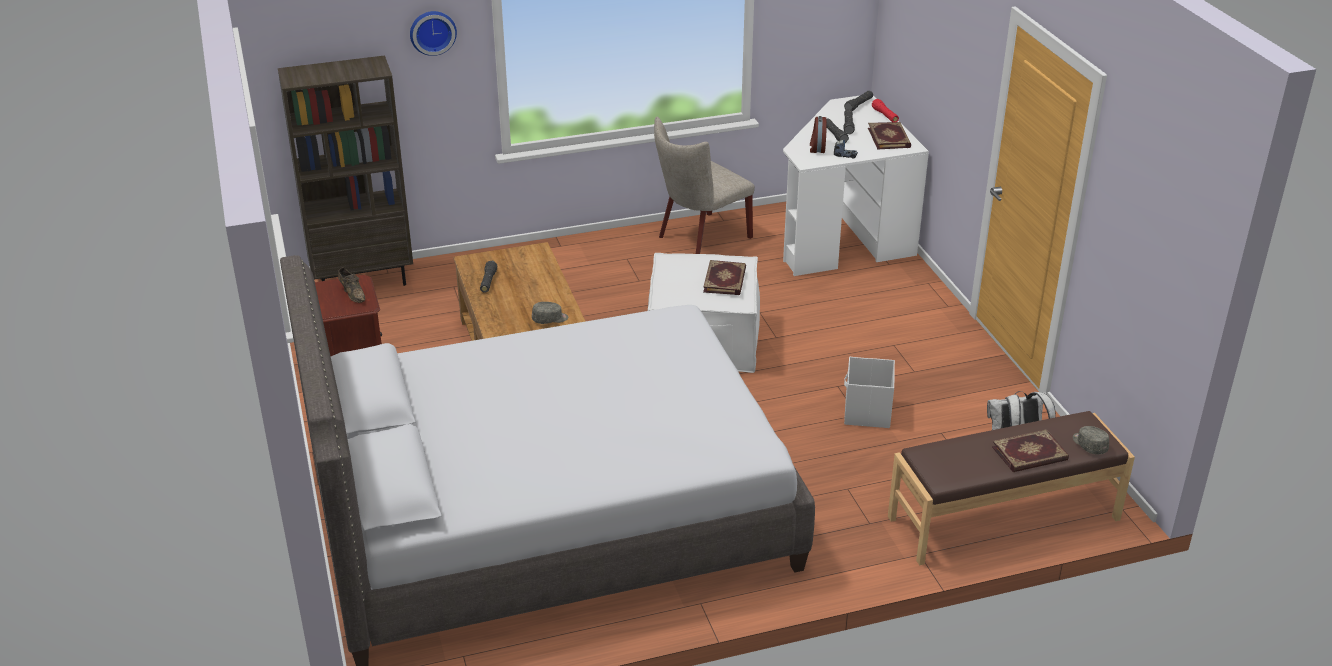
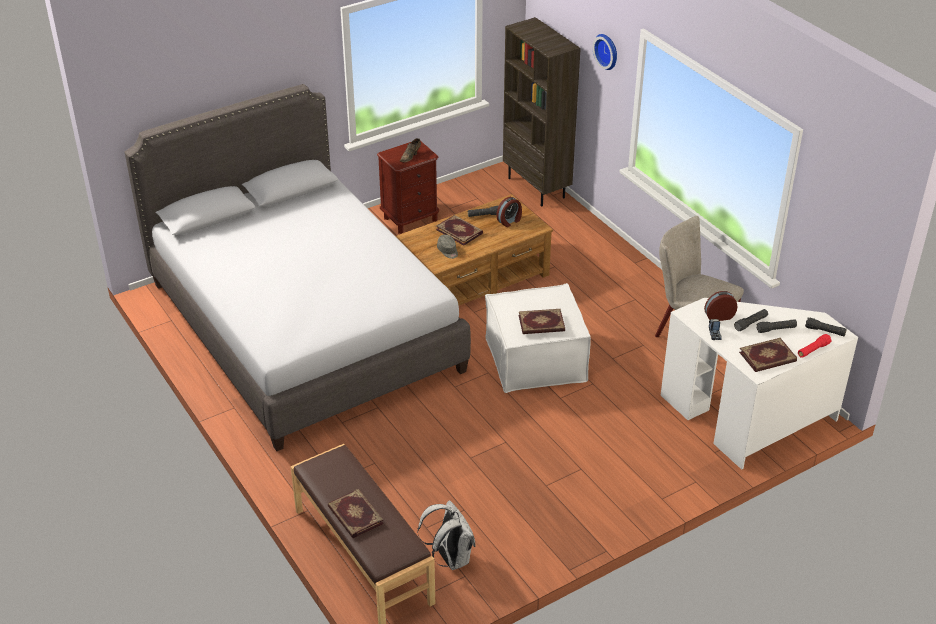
camera: 75 degrees right, 5 degrees up
(512, 304) = (459, 231): none -> book
(513, 266) = (509, 221): none -> alarm clock
(867, 413) = (475, 463): white storage box -> none
(1089, 445) = (377, 551): grey cap -> none

